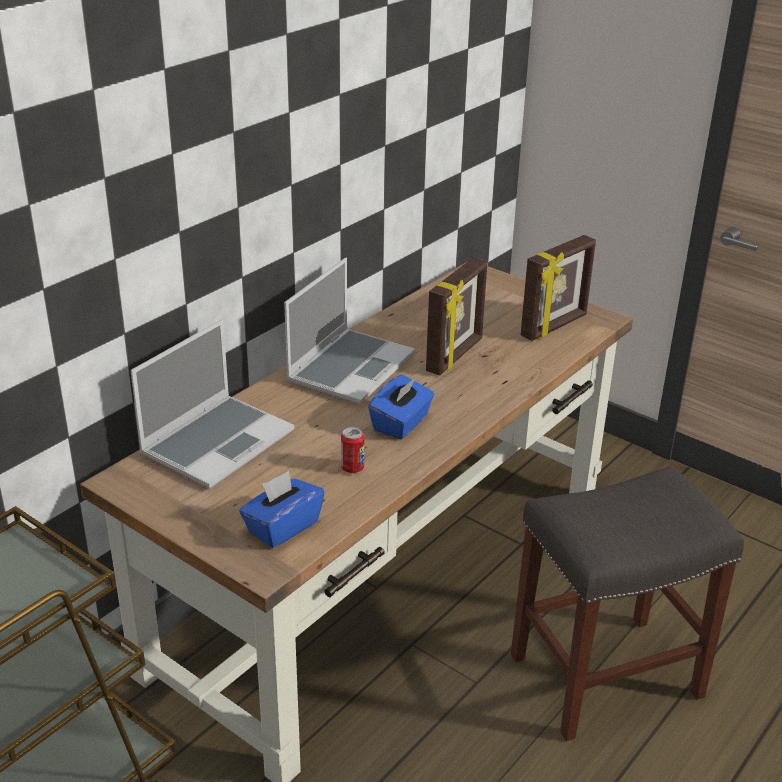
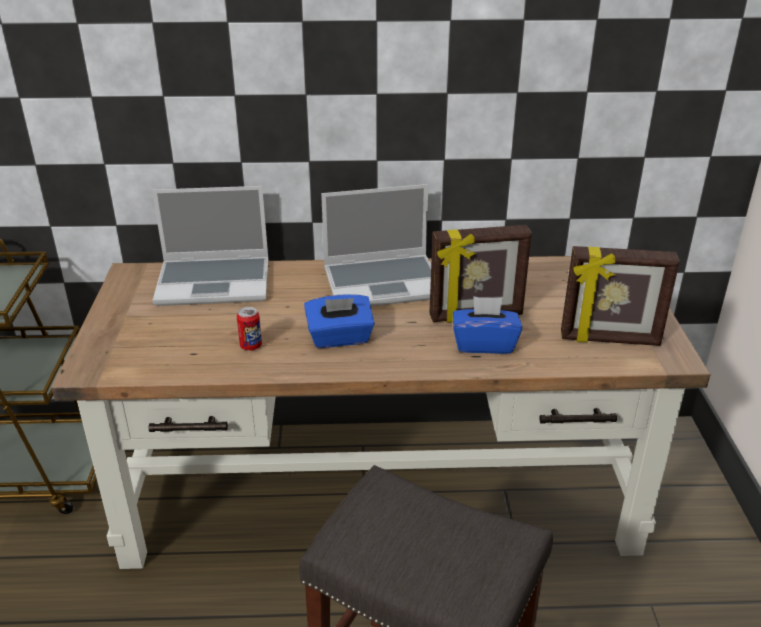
camera: 50 degrees right, 0 degrees up
(282, 527) = (142, 353): blue tissue box -> blue tissue box (484, 344)

